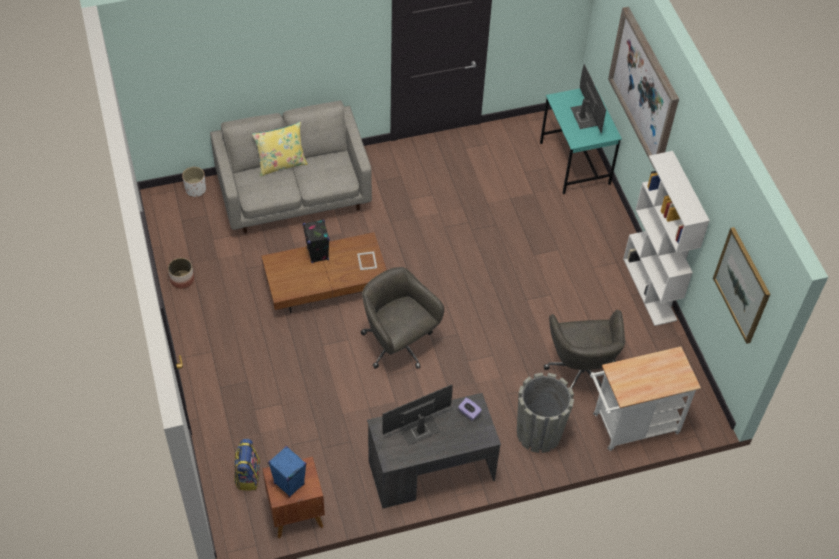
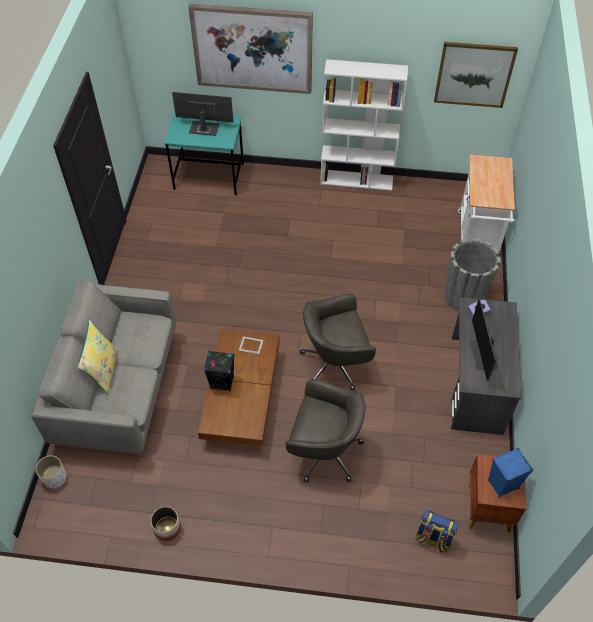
camera: 65 degrees left, 0 degrees up
(581, 372) = (416, 249): grey office chair -> grey office chair (323, 451)

